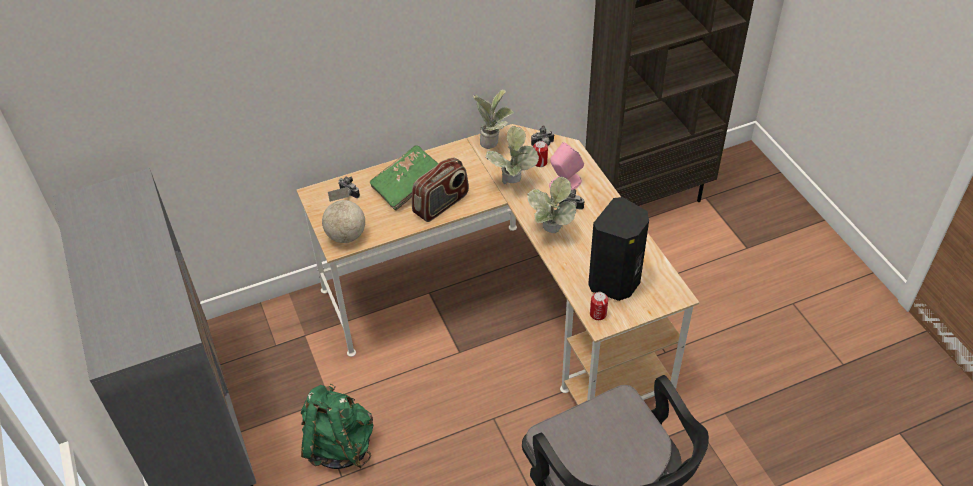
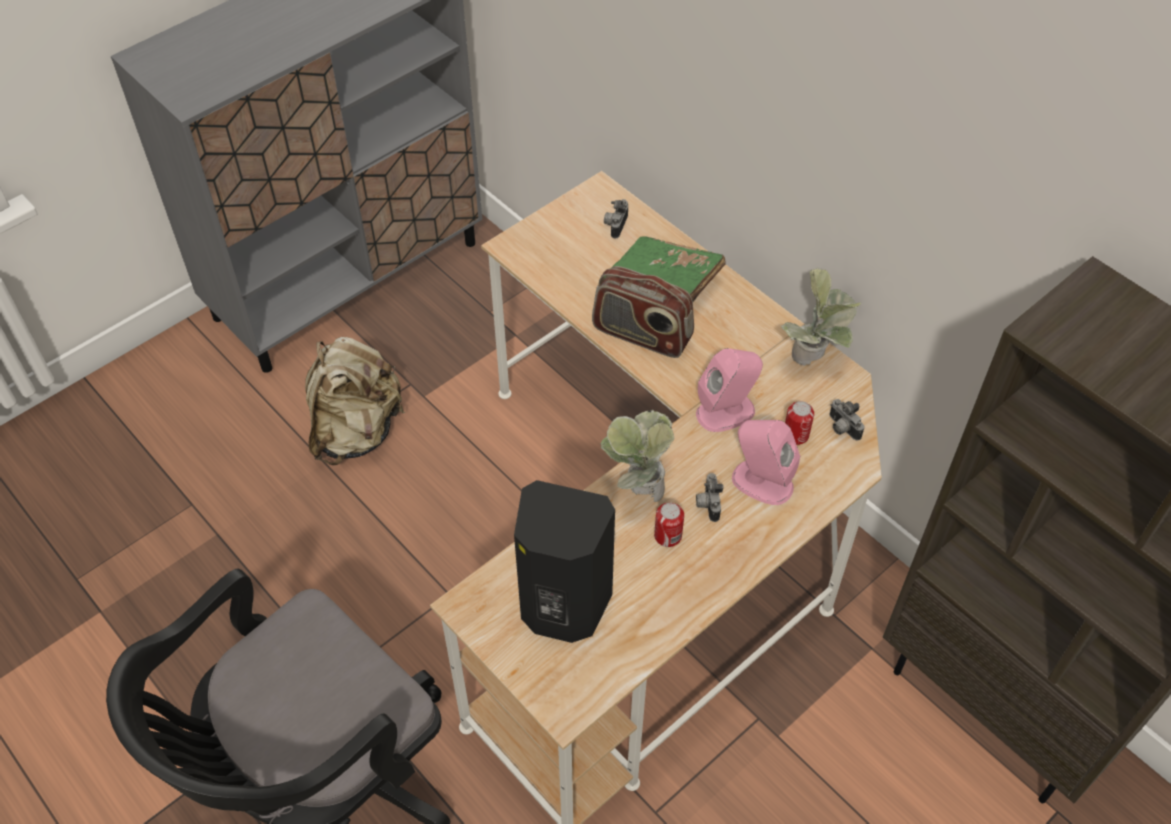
camera: 70 degrees right, 5 degrees up
(339, 445) = (356, 431): green backpack -> beige backpack
(347, 236) = (534, 249): globe -> none
(513, 184) = (726, 412): potted plant -> pink speaker
(598, 314) = (486, 596): can -> can (668, 536)

